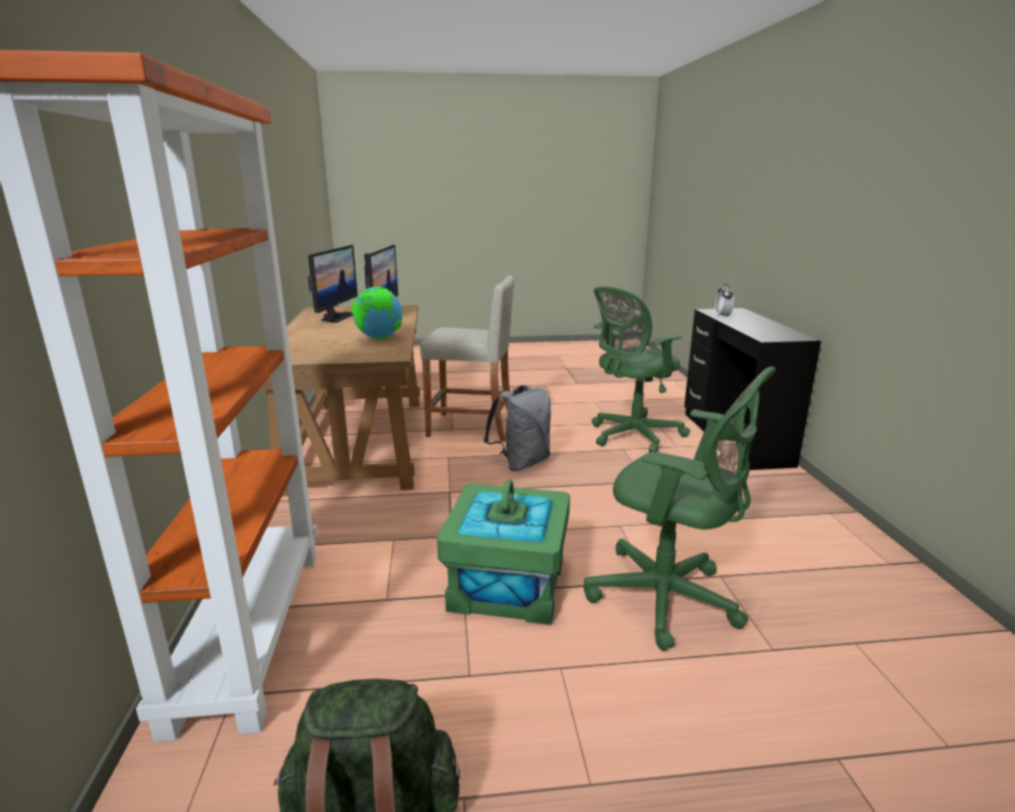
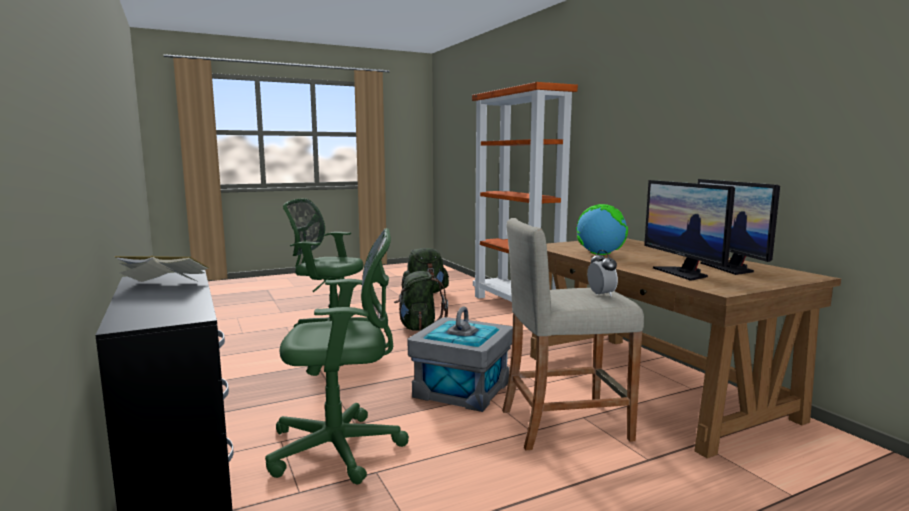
camera: 160 degrees right, 10 degrees down
(506, 585) = (419, 328): green storage box -> green backpack
(521, 463) = (462, 389): grey backpack -> grey storage box
(632, 436) = (342, 449): green office chair -> green office chair turned 45 degrees clockwise
(722, 317) = (191, 302): alarm clock -> alarm clock (601, 295)
(765, 329) = (164, 285): none -> book

